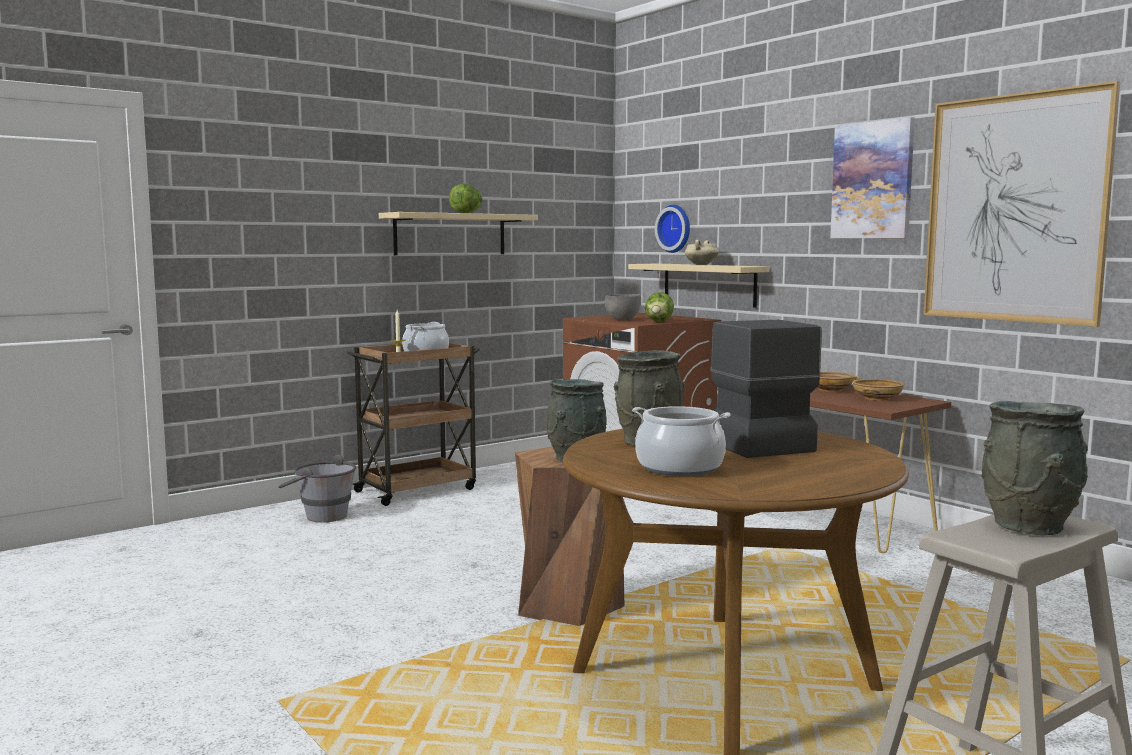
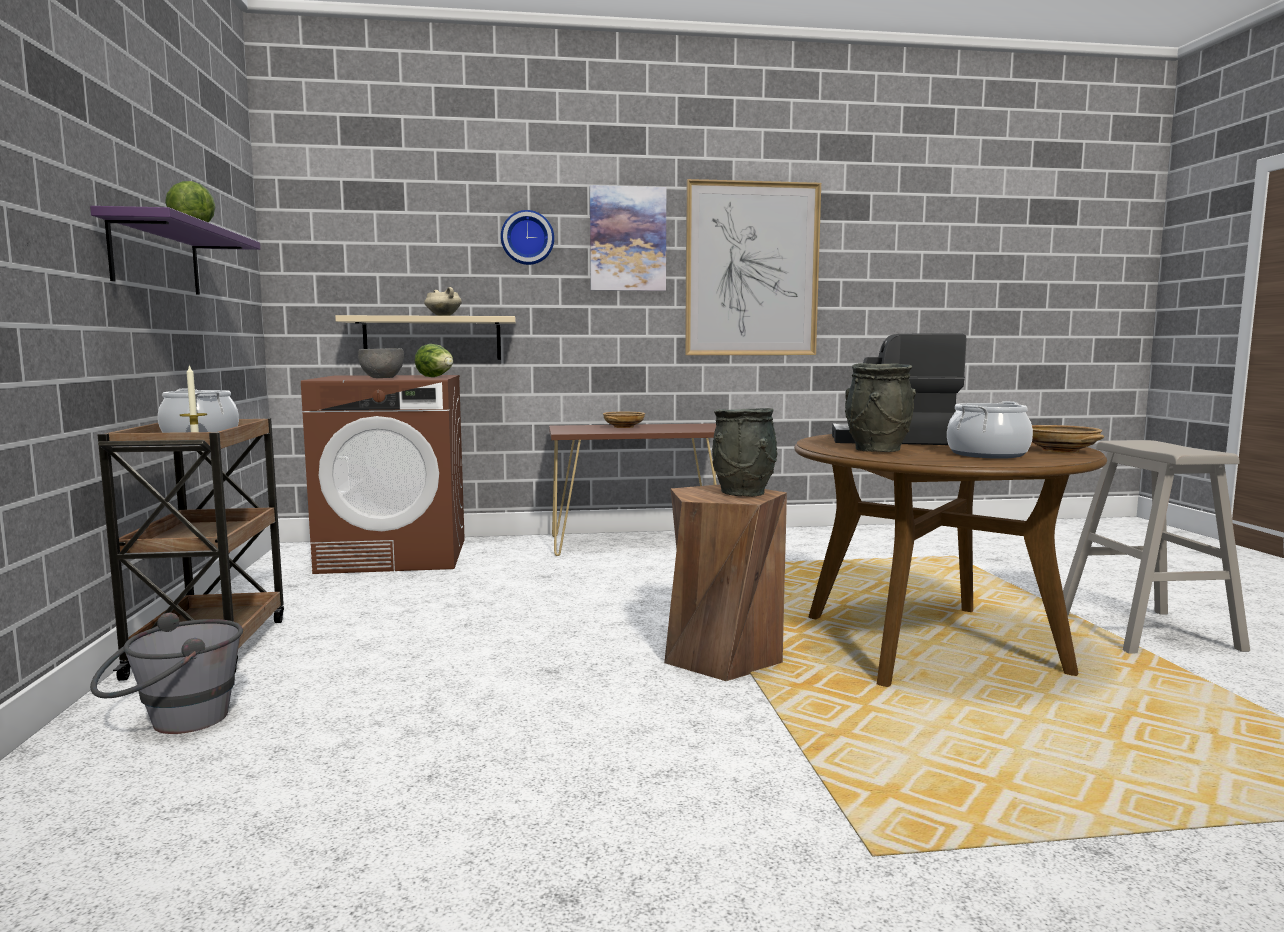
camera: 60 degrees left, 0 degrees up
(450, 234) = (156, 257): beige shelf -> purple shelf
(675, 228) = (375, 276): wall clock -> wall clock (527, 238)
(877, 398) = (678, 427): beige bowl -> beige bowl (1061, 451)
(1029, 526) = (1152, 445): grey vase -> none

